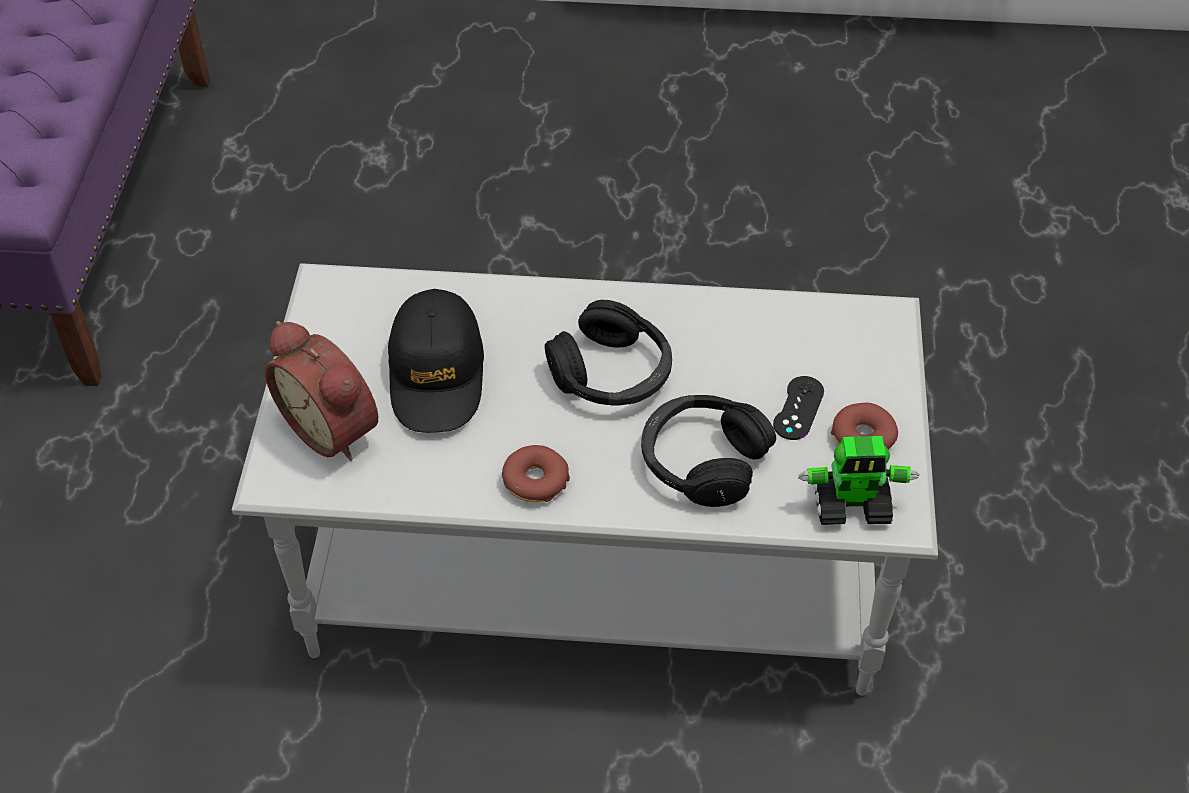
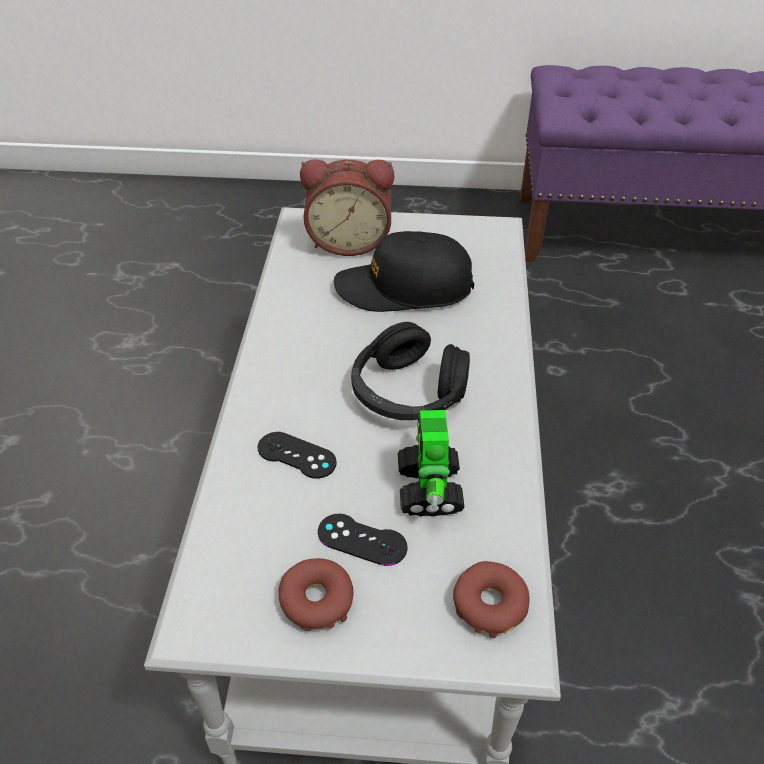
camera: 90 degrees right, 5 degrees down
(334, 427) = (349, 241): alarm clock -> alarm clock turned 135 degrees counterclockwise
(535, 481) = (285, 344): donut -> donut (490, 604)
(702, 461) = (296, 455): black headphones -> black game controller
(852, 505) = (223, 580): toy robot -> toy robot (429, 488)

